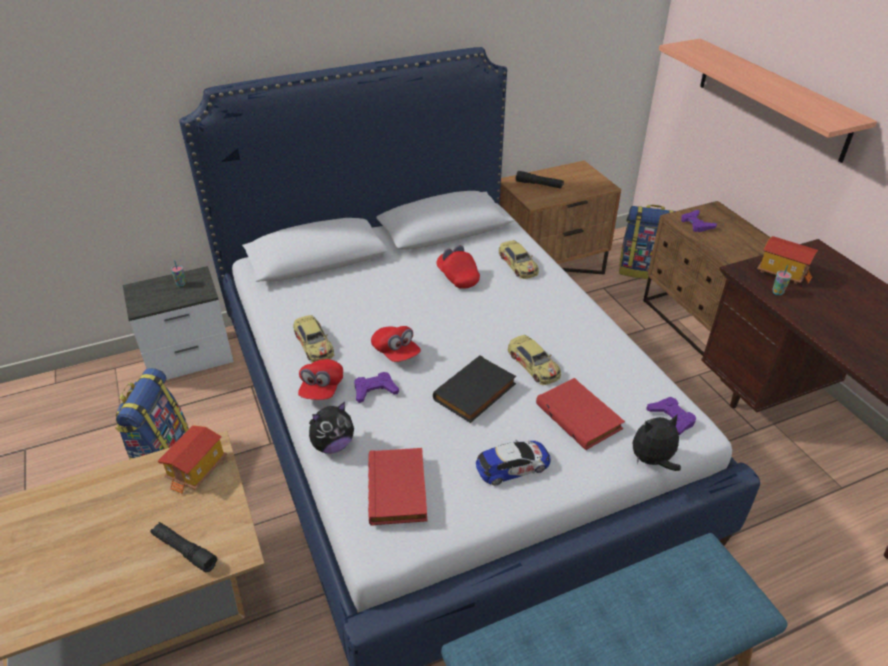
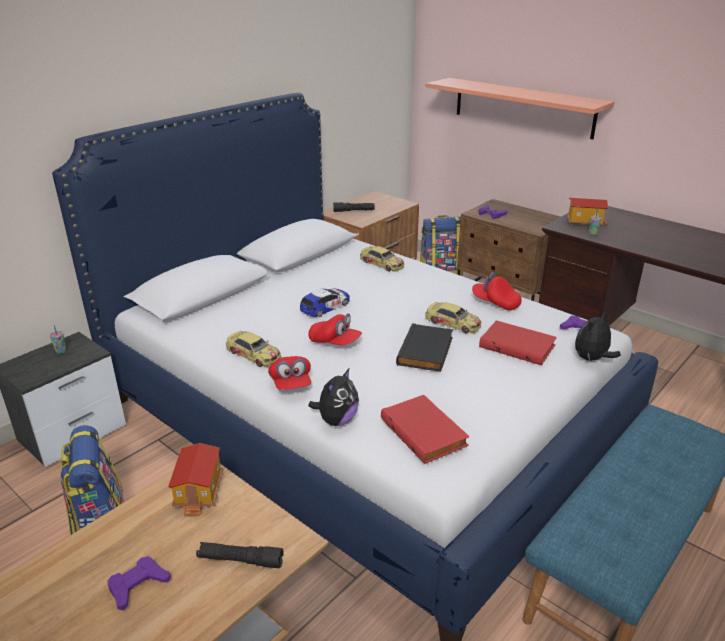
camera: 25 degrees left, 10 degrees down
(375, 390) = (340, 372): purple game controller -> purple game controller (138, 585)
(457, 277) = (340, 281): red cap -> red cap (495, 303)
(513, 466) = (498, 390): toy car -> toy car (325, 306)

